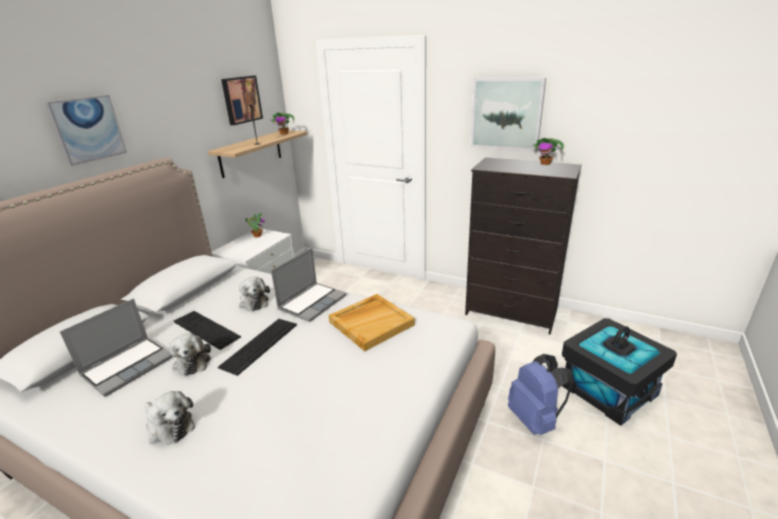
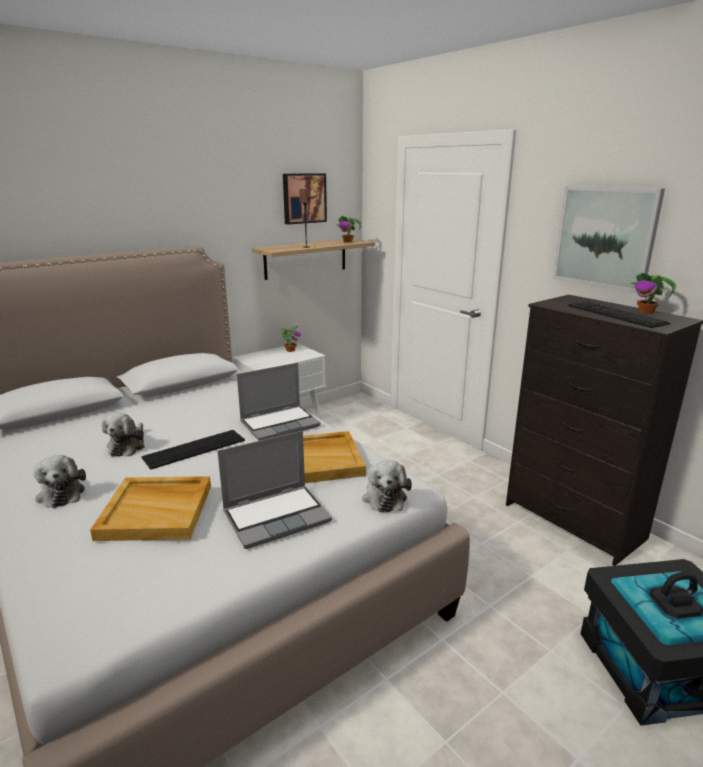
camera: 25 degrees right, 5 degrees down
(88, 129) = (127, 207): picture -> none
(128, 366) = (78, 434): laptop -> laptop (277, 516)
(206, 329) = (164, 422): keyboard -> keyboard (615, 314)
(254, 301) = (227, 409): plush toy -> plush toy (384, 497)
(282, 409) = (157, 511): none -> beige tray
(535, 419) = (510, 663): blue backpack -> none

